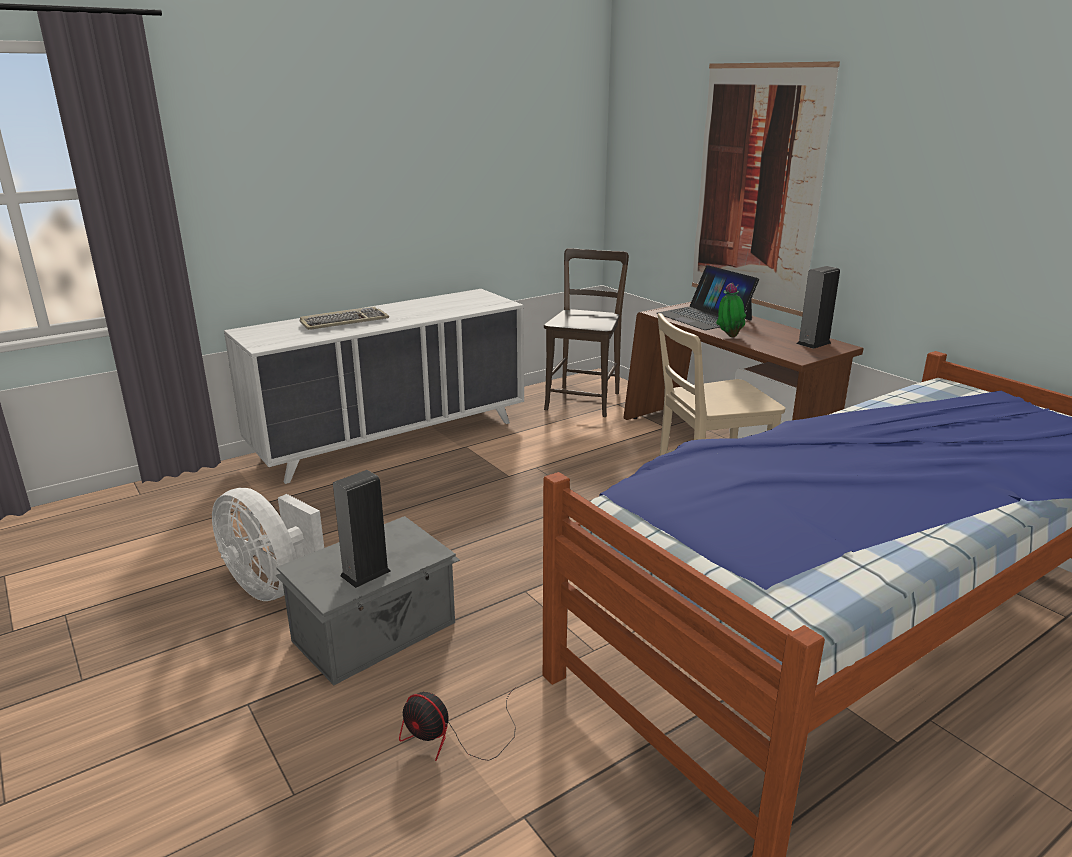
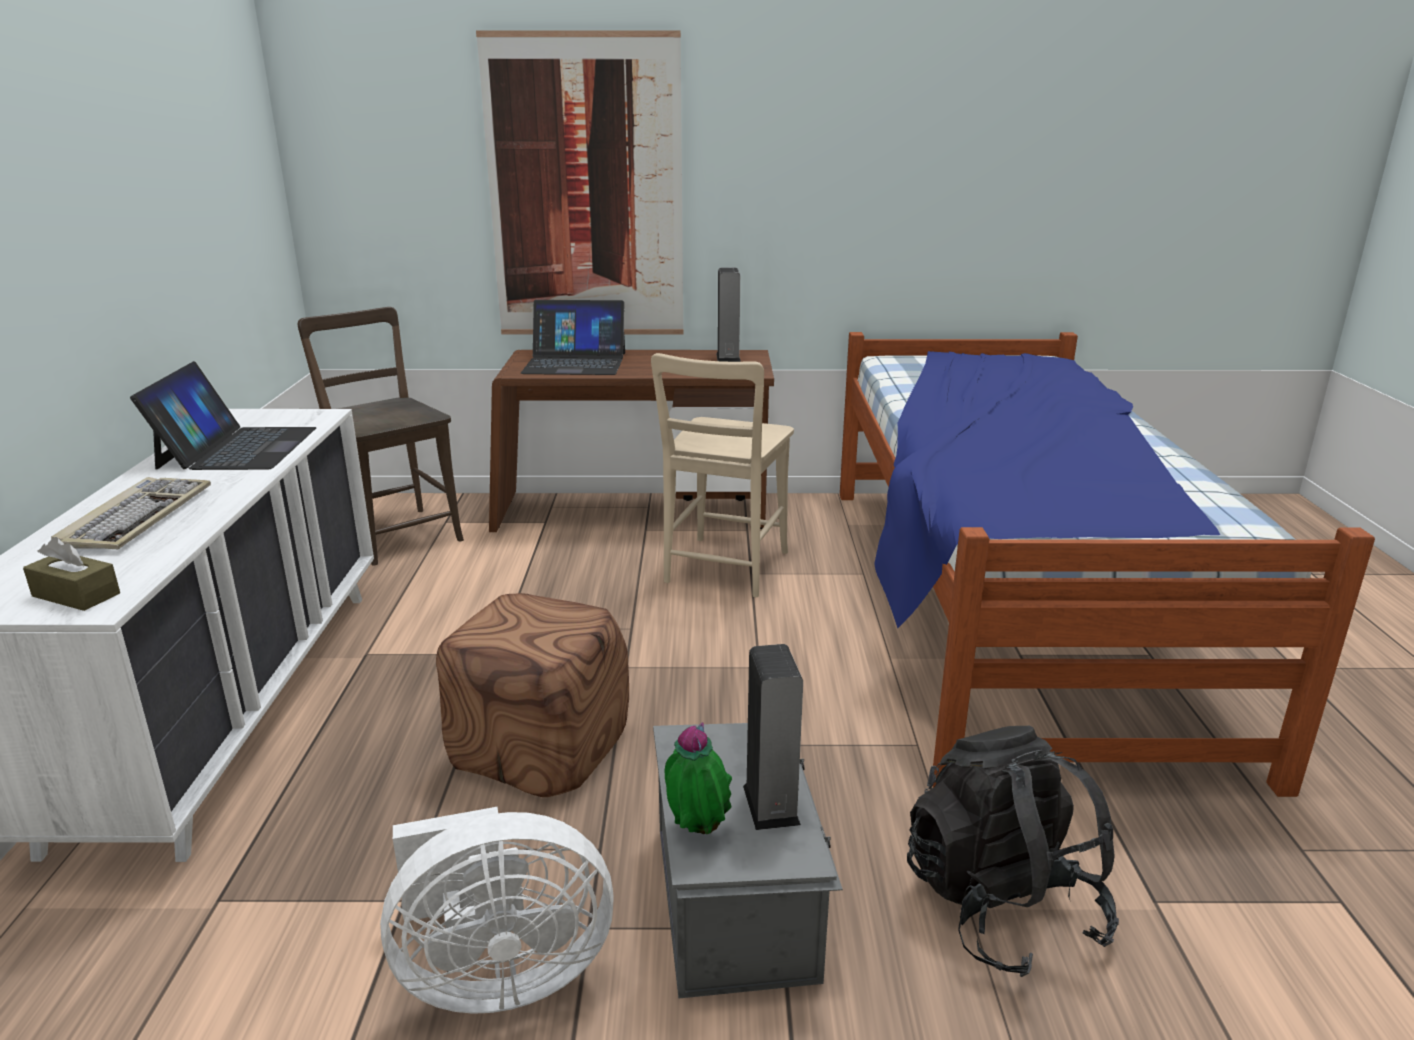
camera: 55 degrees left, 0 degrees up
(268, 340) = (76, 595): none -> brown tissue box
(439, 307) = (237, 448): none -> laptop
(441, 524) = (540, 748): none -> brown ottoman
(453, 738) = (1001, 907): fan -> black backpack
(729, 336) = (650, 373): potted plant -> potted plant (696, 832)

